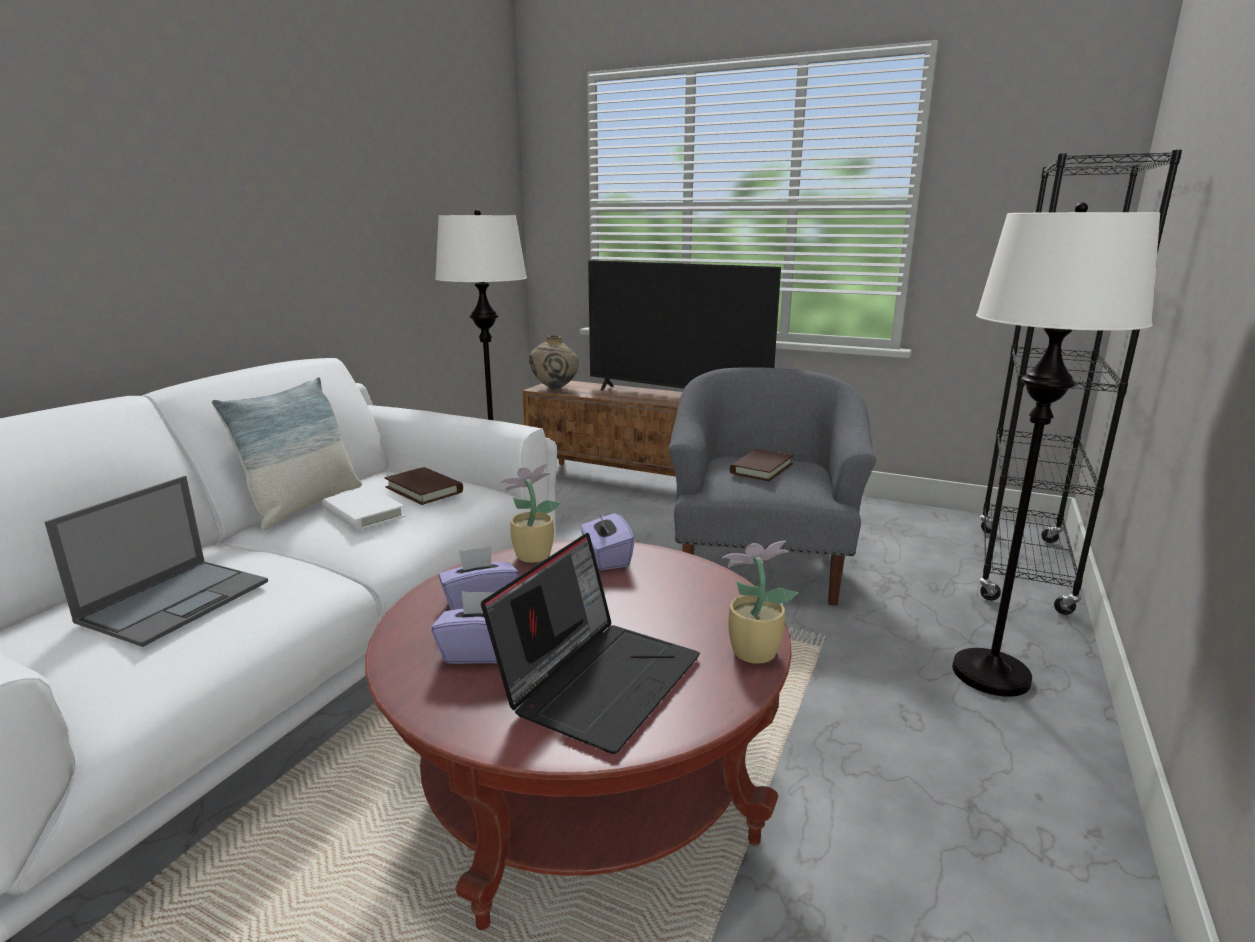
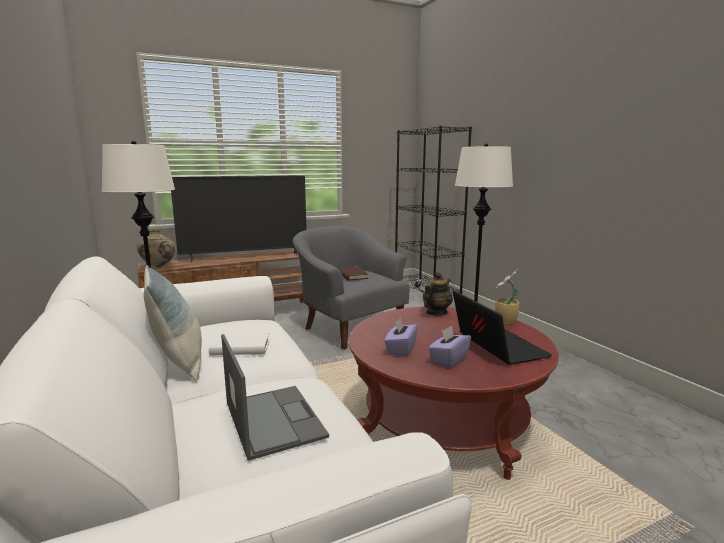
camera: 50 degrees left, 5 degrees down
(424, 490) = (238, 328): brown book -> none
(531, 556) = (369, 329): potted plant -> none
(606, 558) = (395, 319): purple tissue box -> none
(689, 577) = (436, 313): none -> teapot

